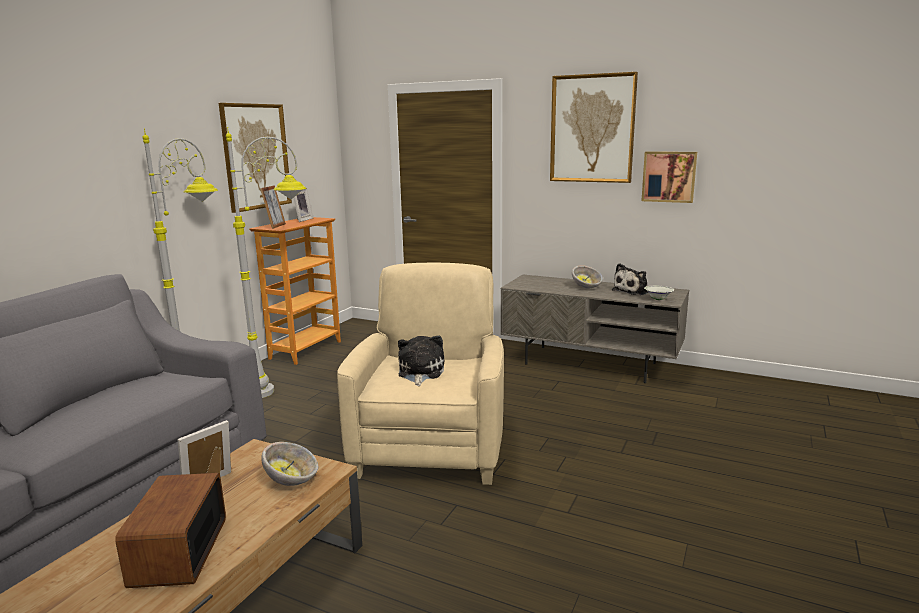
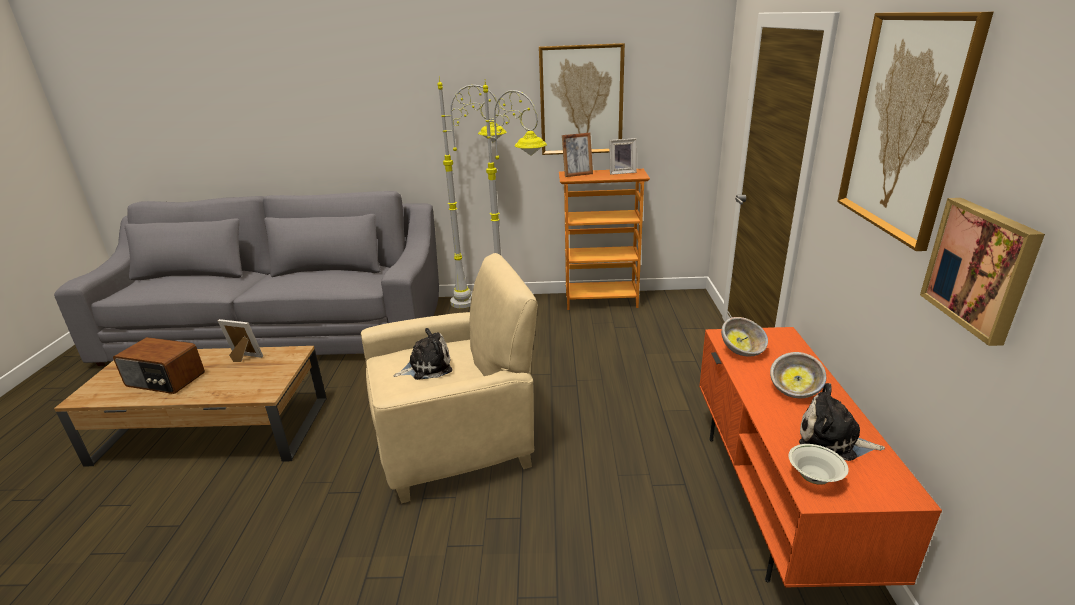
camera: 65 degrees right, 10 degrees up
(177, 552) = (165, 380): radio -> radio turned 135 degrees counterclockwise
(292, 480) = (251, 384): bowl -> bowl (742, 351)
(591, 363) = (778, 500): grey tv stand -> orange tv stand

